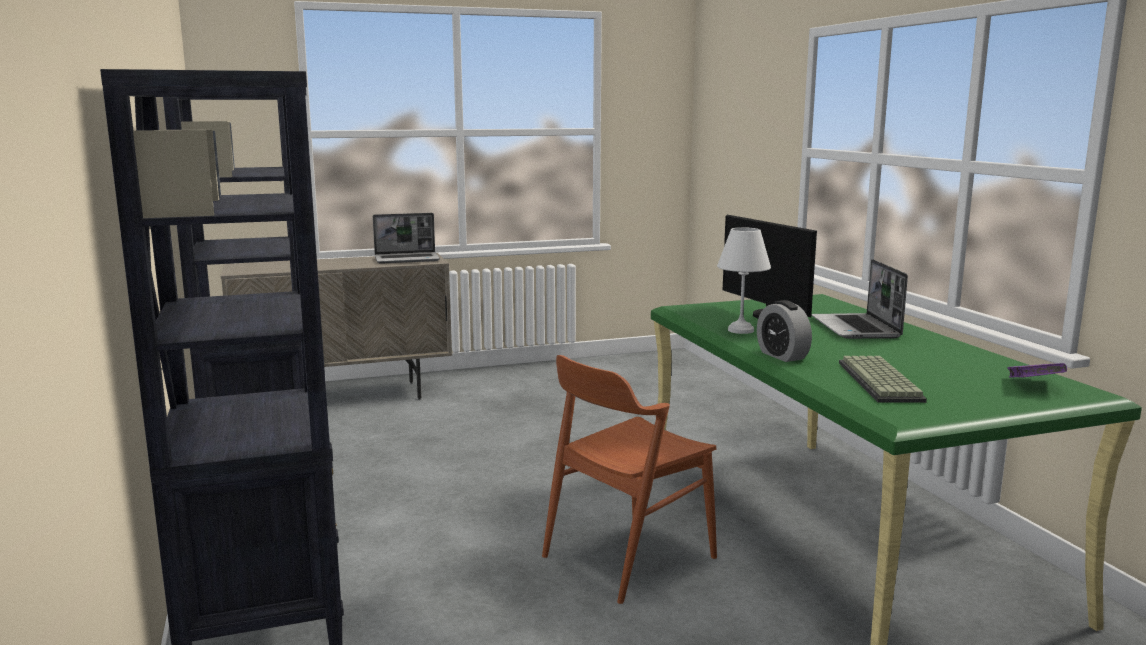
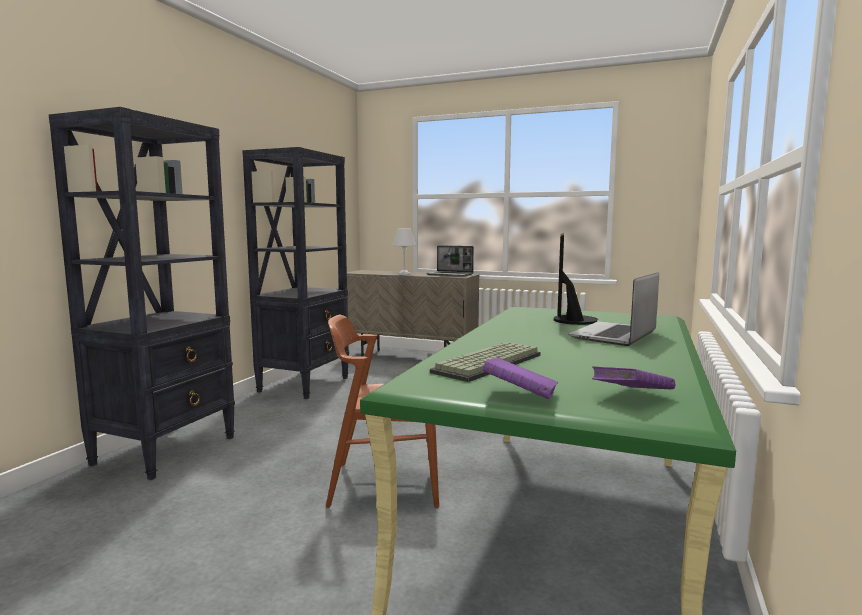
camera: 40 degrees right, 5 degrees down
(741, 330) = (510, 323): white table lamp -> white table lamp (404, 274)
(782, 356) = (479, 338): alarm clock -> none
(987, 404) = (519, 396): none -> purple book

